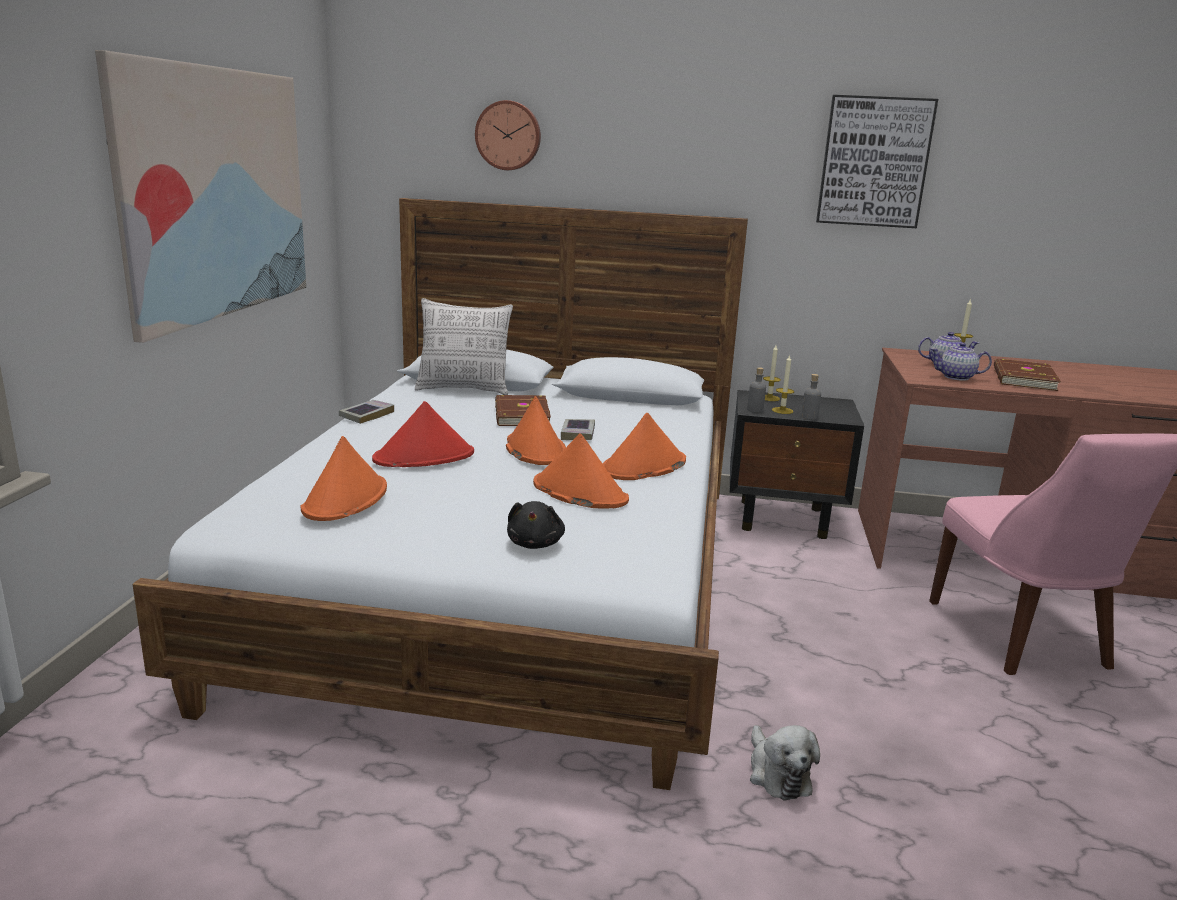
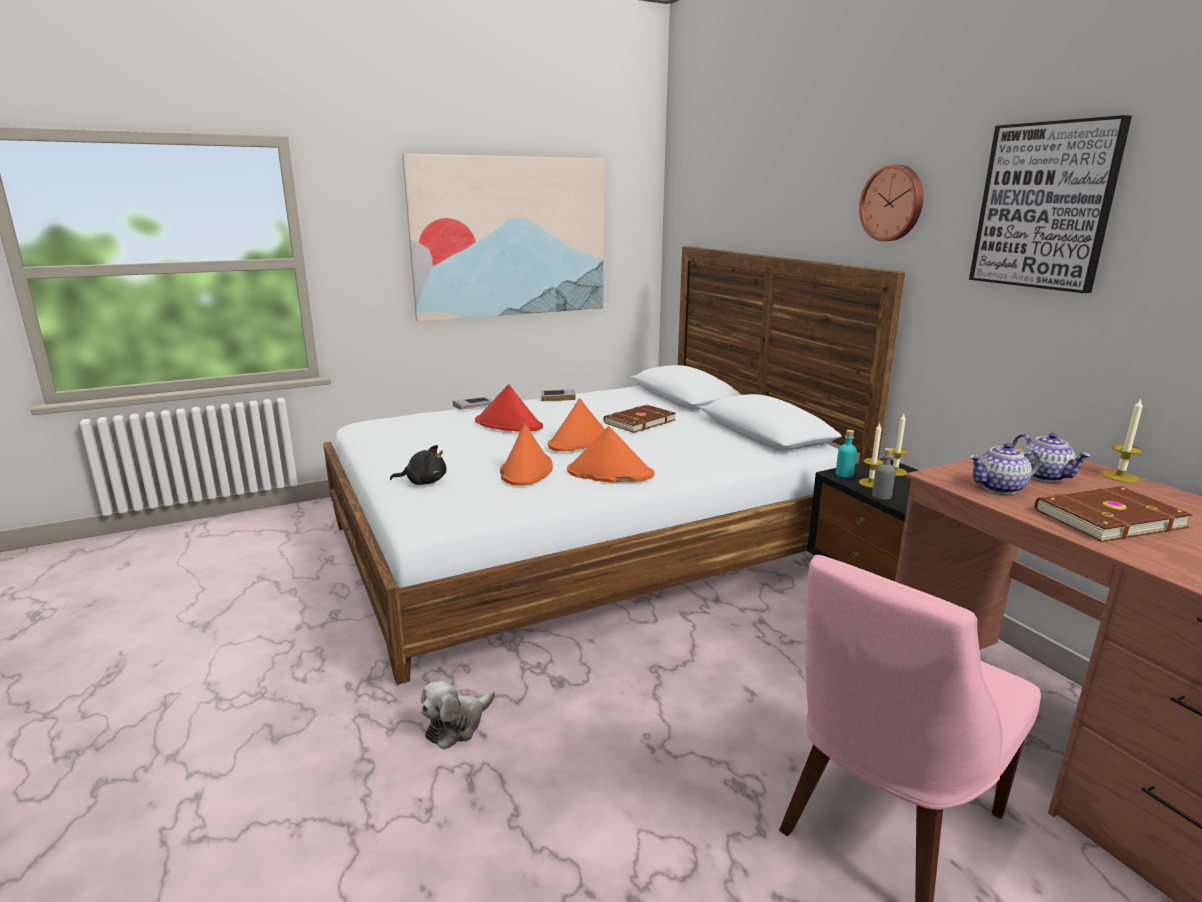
camera: 55 degrees right, 0 degrees up
(345, 499) = (417, 430): orange hat -> none
(464, 389) = (655, 399): pillow -> none
(508, 135) = (747, 193): wall clock -> wall clock (893, 203)
(535, 543) = (423, 482): black plush toy -> black plush toy turned 150 degrees counterclockwise
(578, 433) = (637, 442): book -> book (473, 406)
(755, 410) = (844, 474): grey bottle -> turquoise bottle
(957, 377) = (1000, 488): teapot -> teapot turned 75 degrees counterclockwise

